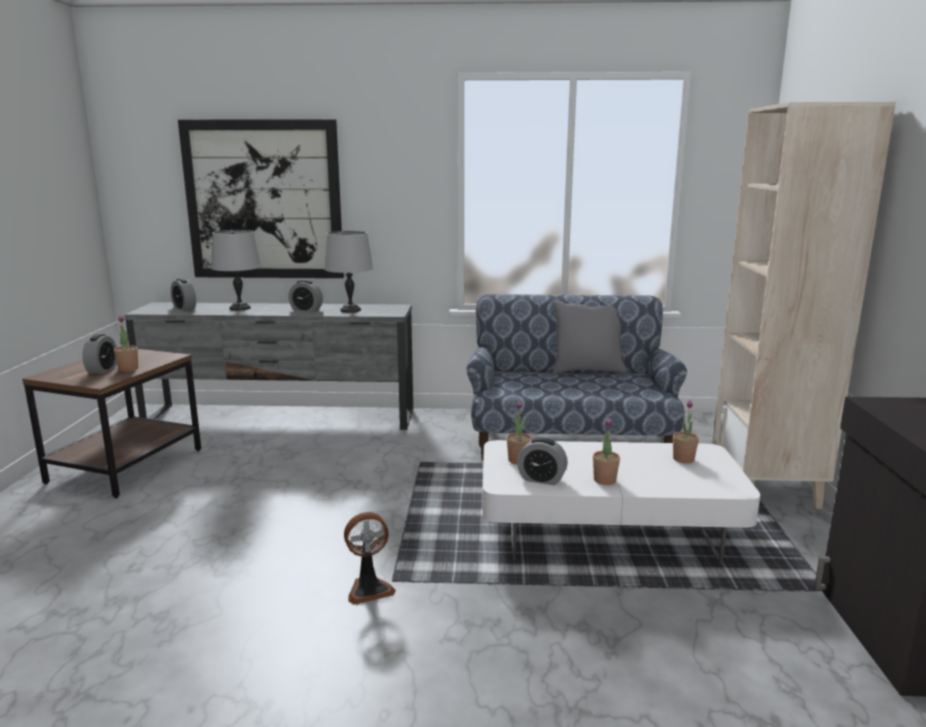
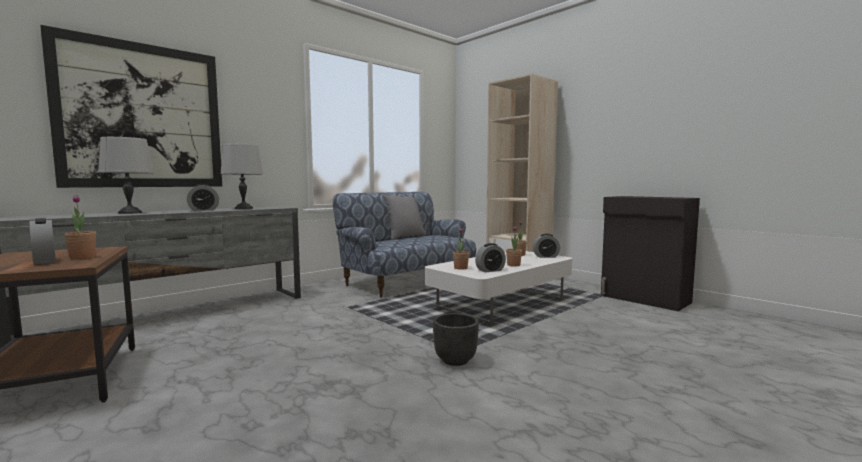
camera: 45 degrees left, 10 degrees down
(184, 308) = (59, 216): alarm clock -> alarm clock (546, 256)
(369, 589) = (455, 360): fan -> black planter

